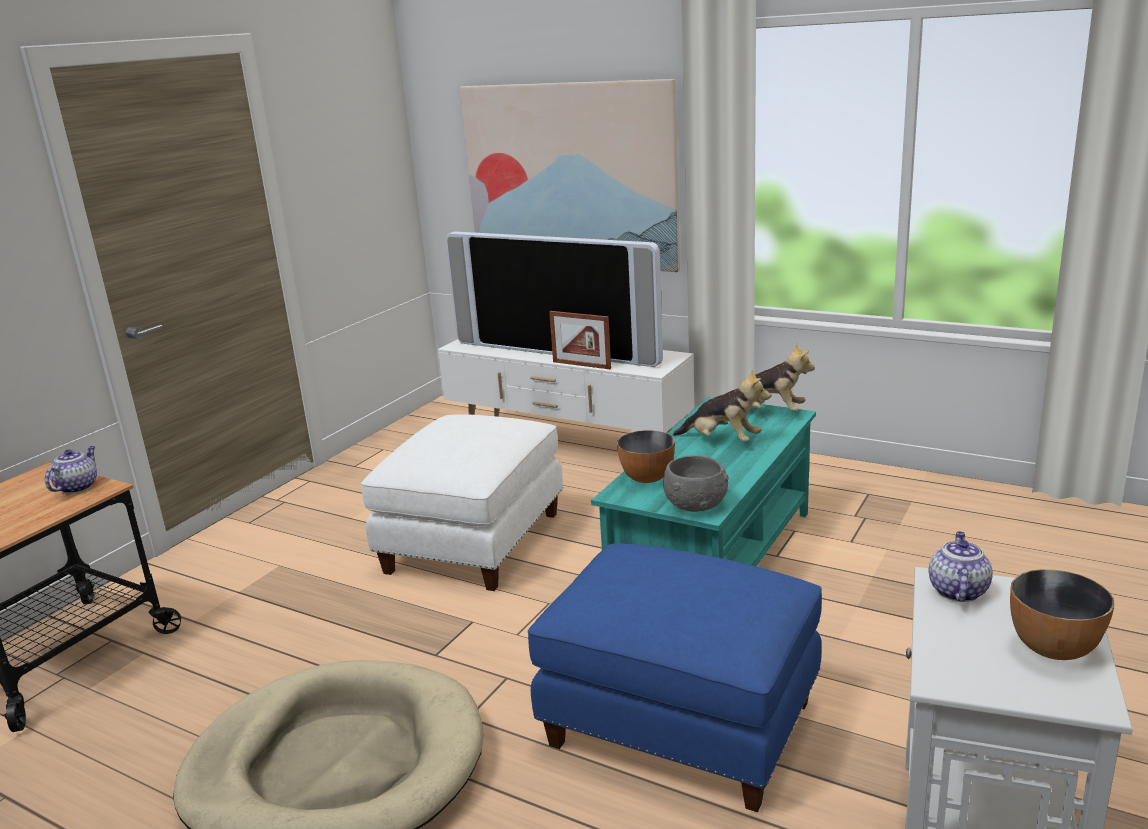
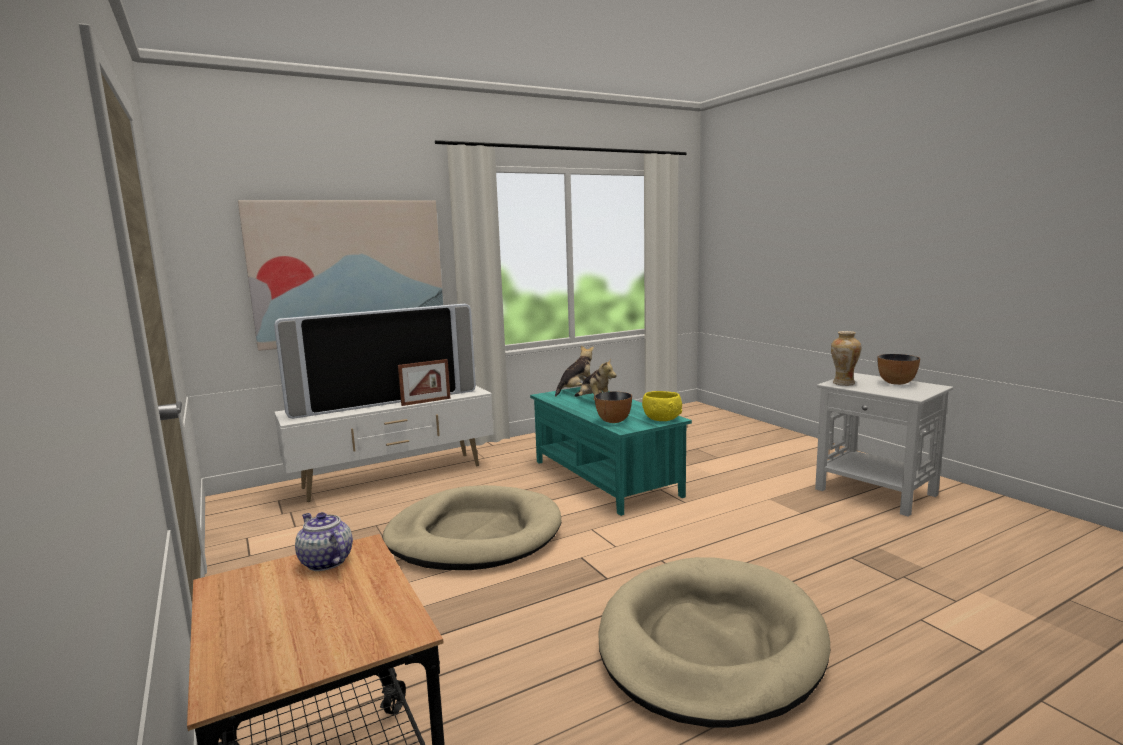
camera: 60 degrees left, 10 degrees down
(472, 542) = (474, 535): white ottoman -> beige dog bed
(682, 723) = (752, 524): blue ottoman -> none
(696, 504) = (661, 419): grey bowl -> yellow bowl
(722, 441) = (594, 402): plush toy -> plush toy turned 90 degrees clockwise
(957, 590) = (843, 383): teapot -> vase

